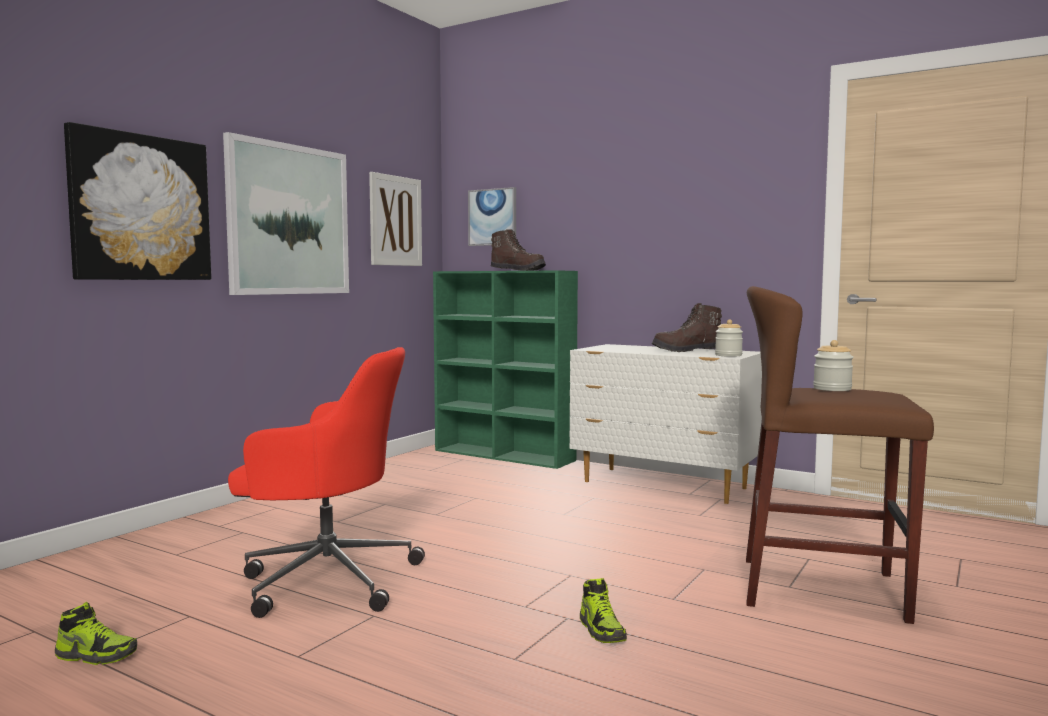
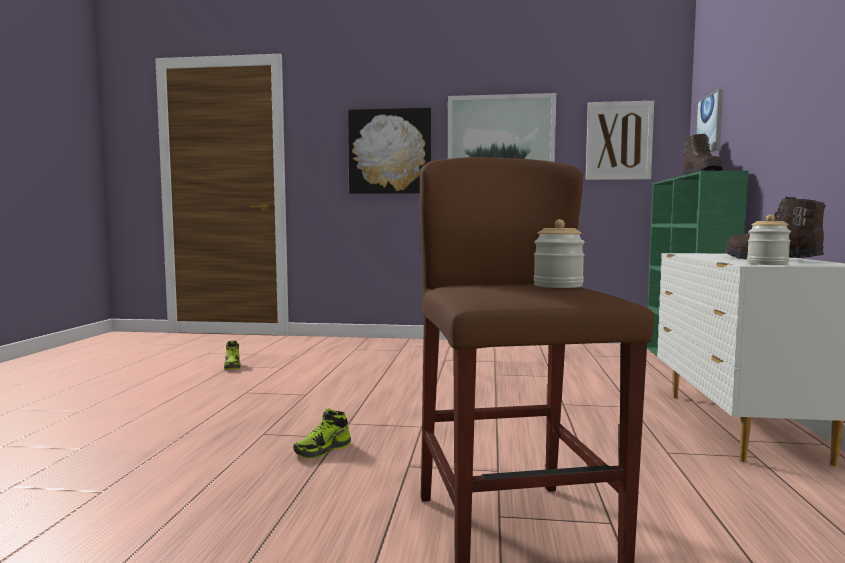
camera: 65 degrees right, 0 degrees up
(326, 579) = (349, 376): red office chair -> none

